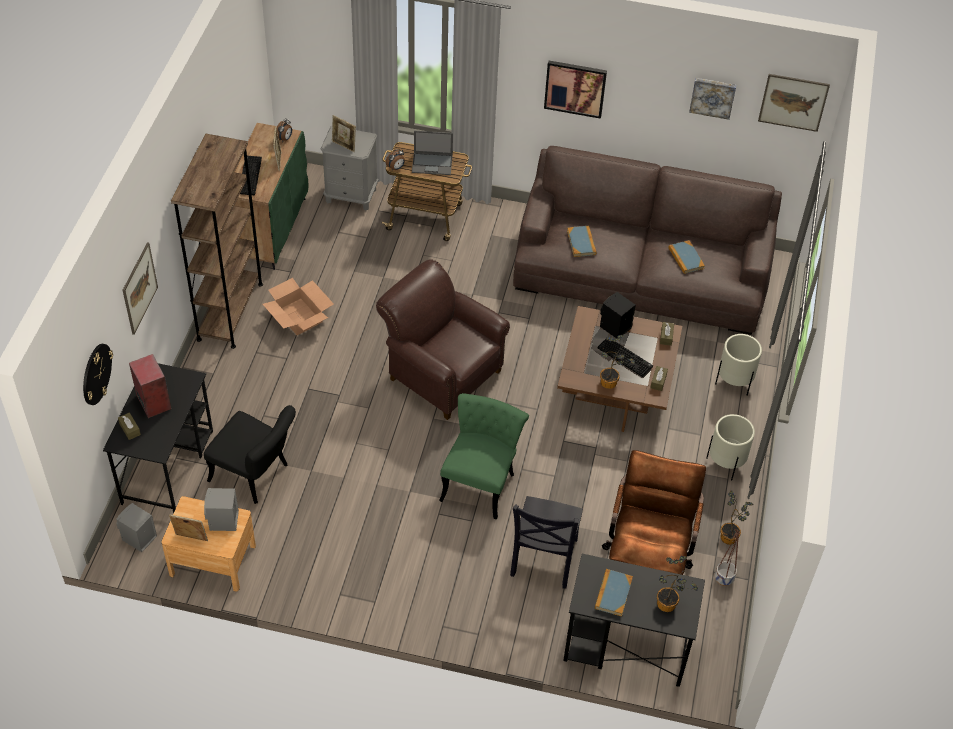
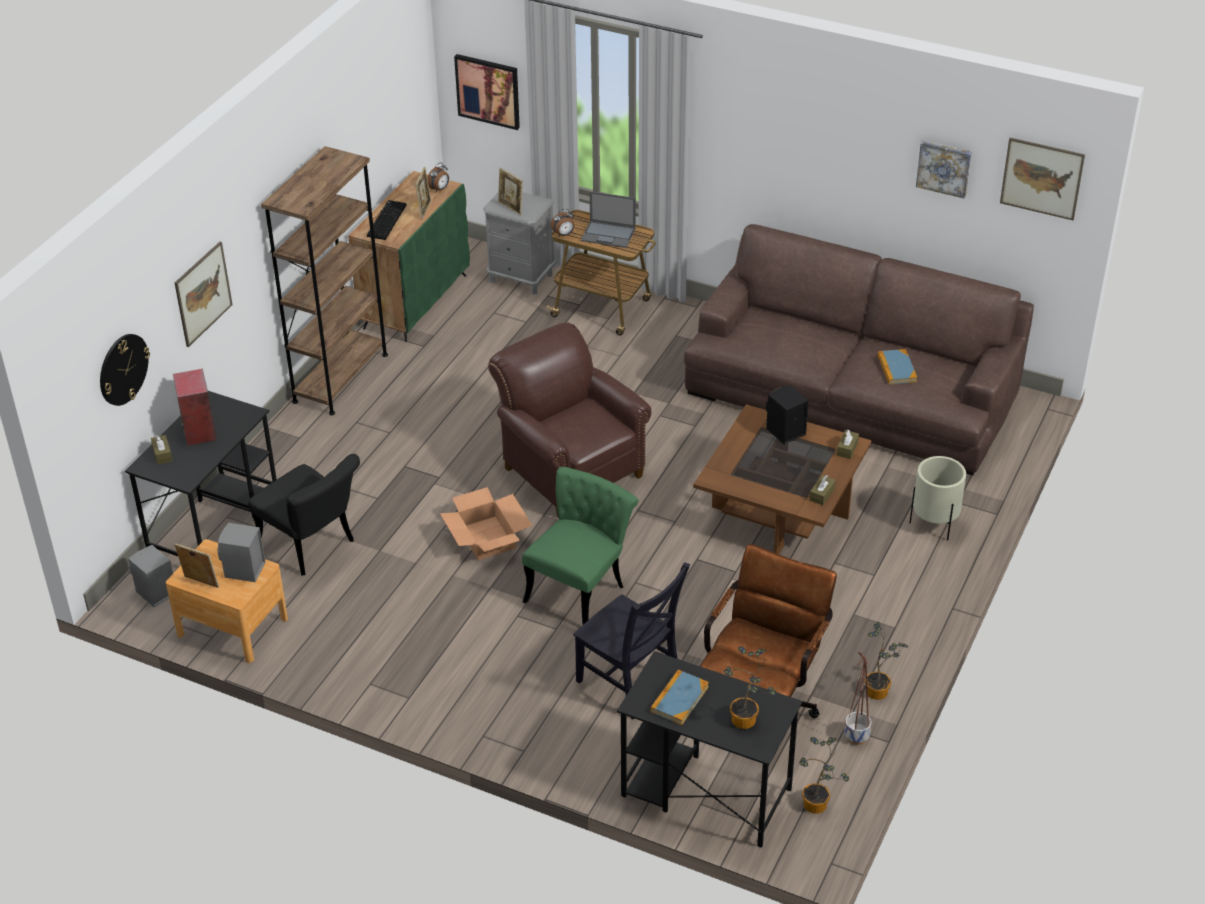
camera: 15 degrees right, 10 degrees down
(299, 316) = (418, 392): cardboard box -> cardboard box (487, 538)
(543, 560) = (630, 683): black chair -> black chair turned 75 degrees counterclockwise
(575, 88) = (782, 150): picture -> picture (488, 91)
(581, 242) = (770, 338): book -> none
(611, 383) = (761, 489): potted plant -> potted plant (818, 806)
(626, 357) = (789, 464): keyboard -> none
(726, 464) = (897, 611): beige planter -> none

